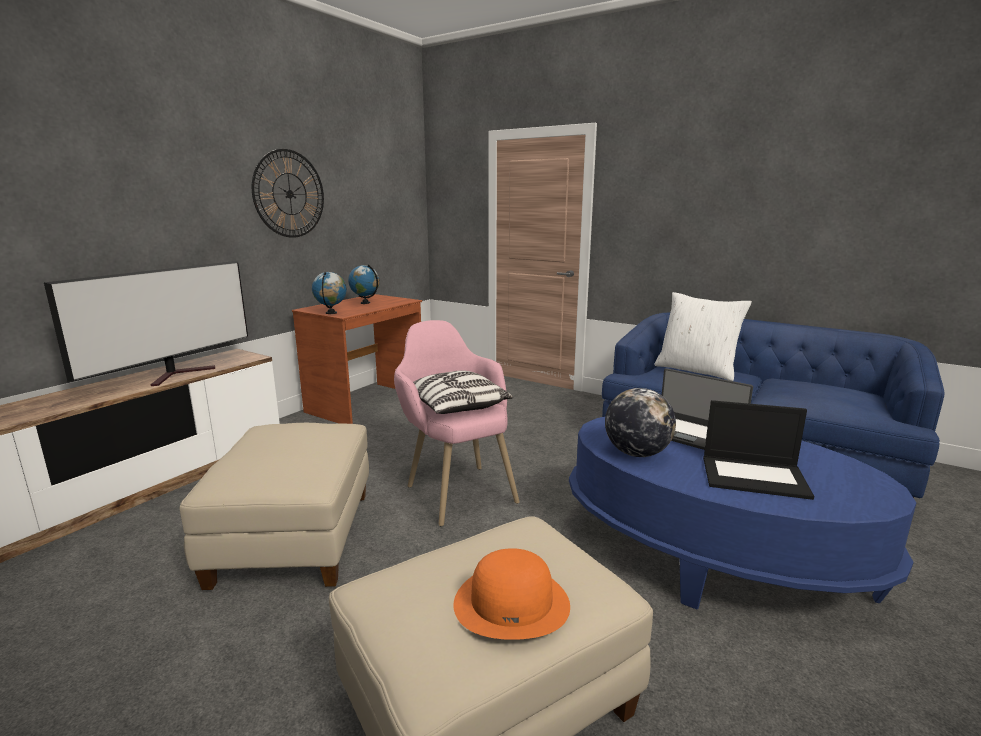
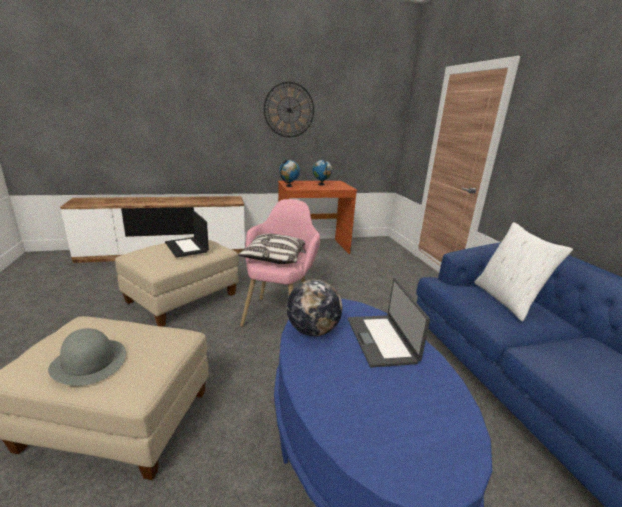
camera: 40 degrees right, 5 degrees up
(179, 374) = (195, 201): television -> none
(512, 603) = (89, 362): orange hat -> grey hat
(755, 476) = (355, 391): laptop -> laptop (187, 247)

